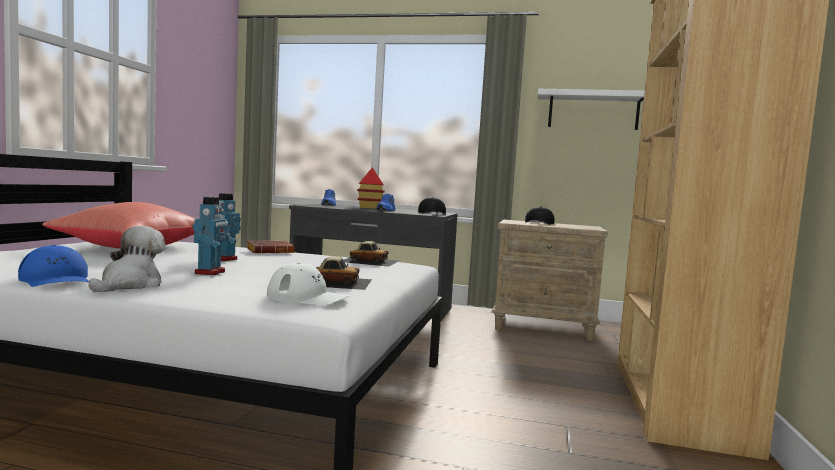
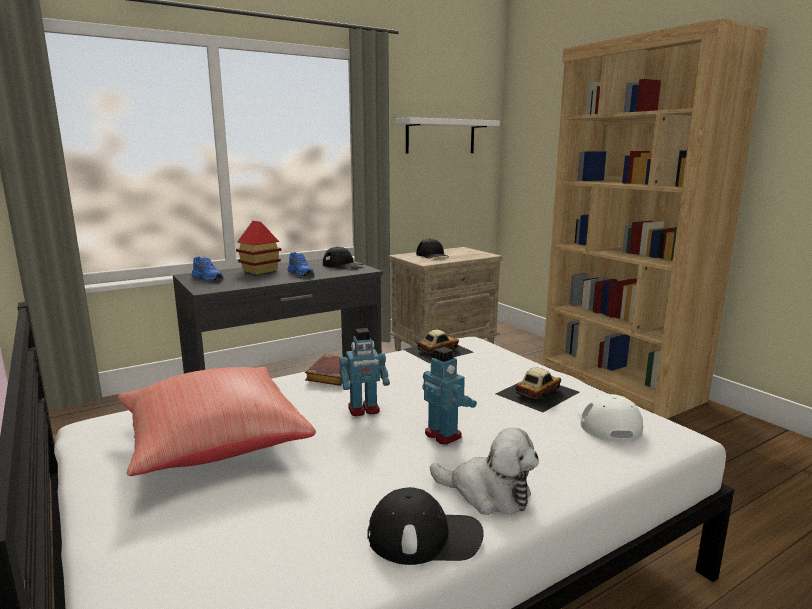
camera: 45 degrees left, 10 degrees up
(56, 280) = (425, 536): blue cap -> black cap
(130, 285) = (487, 493): plush toy -> plush toy turned 150 degrees clockwise
(308, 297) = (607, 422): white cap -> white cap turned 60 degrees counterclockwise

